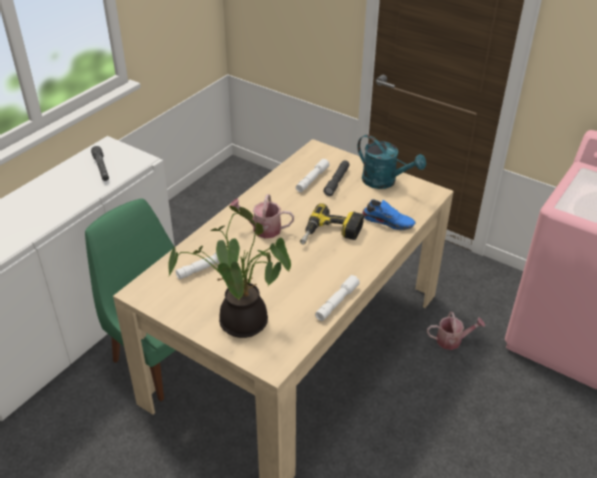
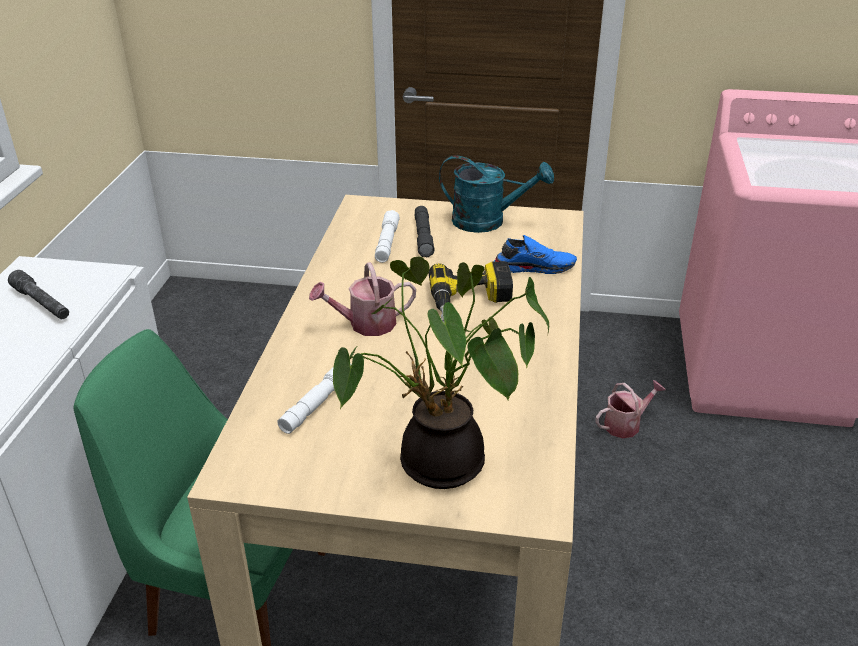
camera: 25 degrees left, 5 degrees down
(337, 302) = (555, 389): white flashlight -> none

